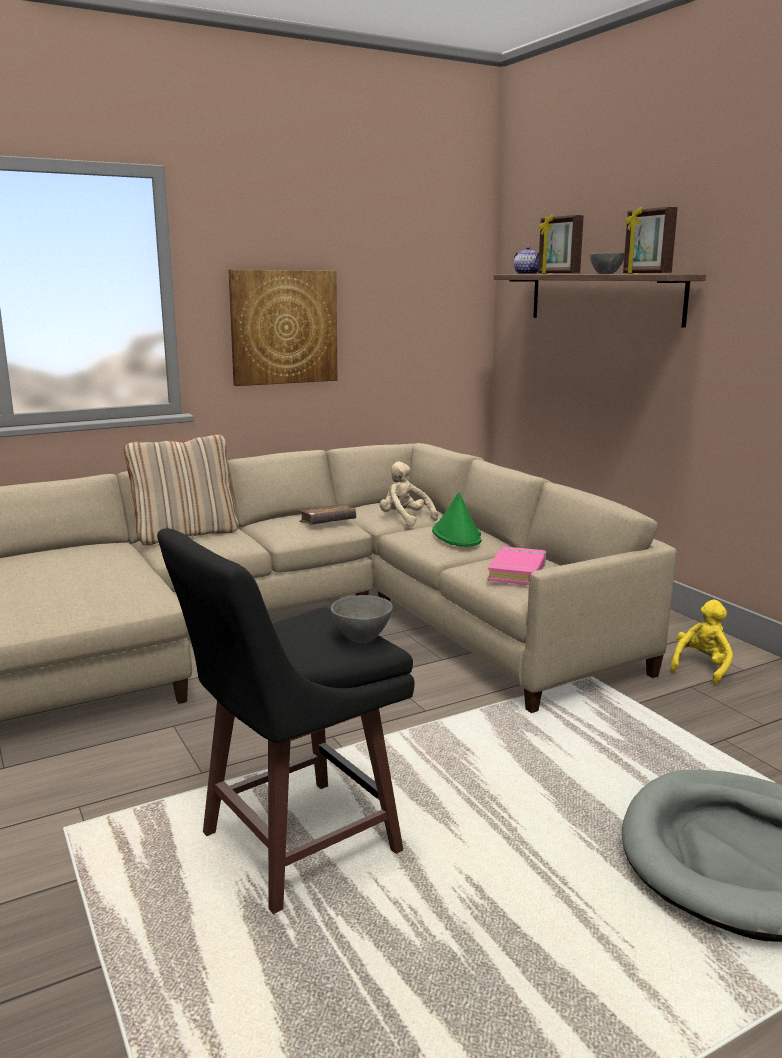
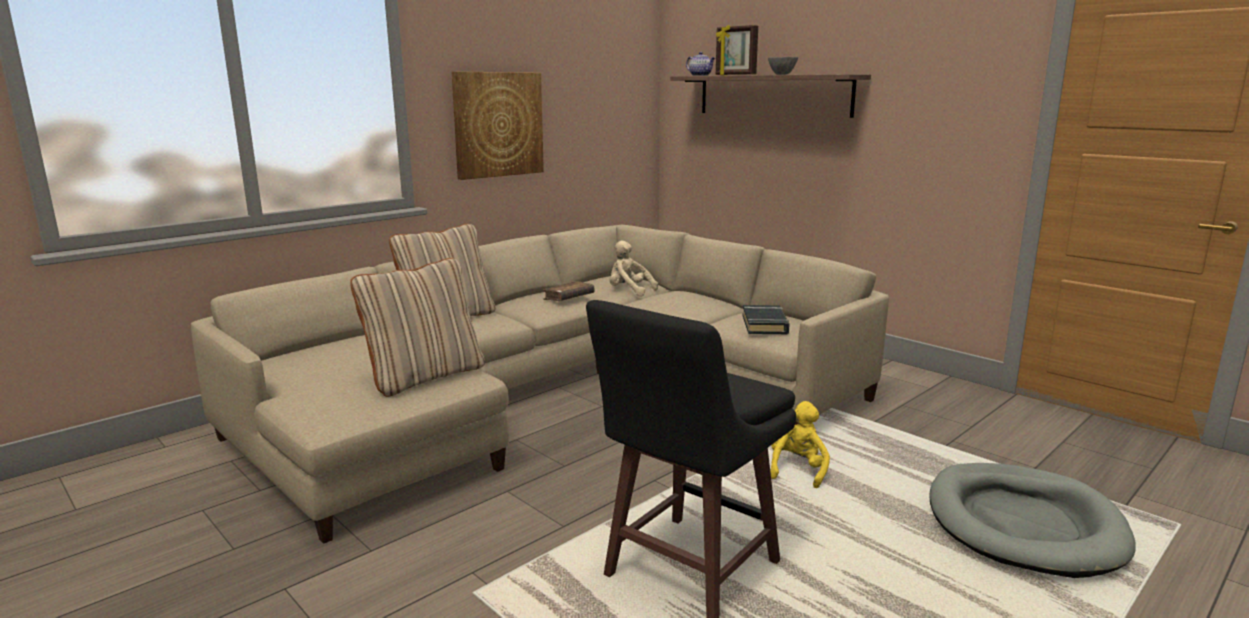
camera: 15 degrees left, 0 degrees up
(108, 594) = (425, 377): none -> beige pillow
(362, 639) = (749, 383): grey bowl -> none
(457, 535) = (689, 300): green hat -> none
(517, 571) = (765, 325): pink book -> black book
(645, 274) = (822, 74): picture frame -> none
(702, 667) = (900, 389): yellow plush toy -> yellow plush toy (798, 470)

